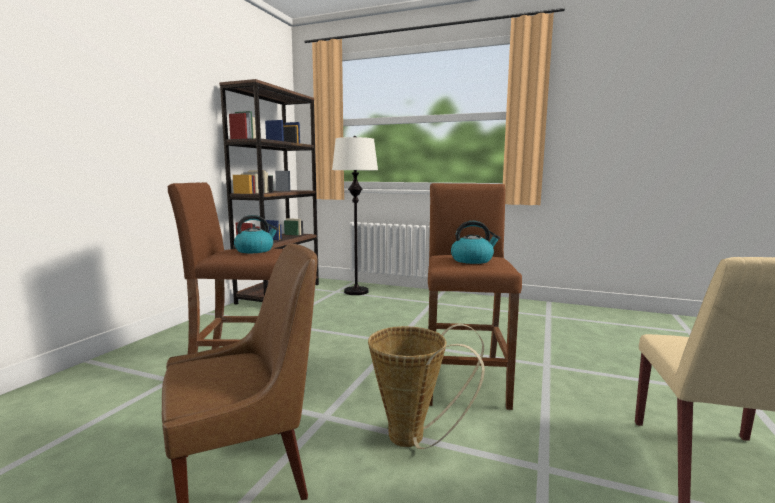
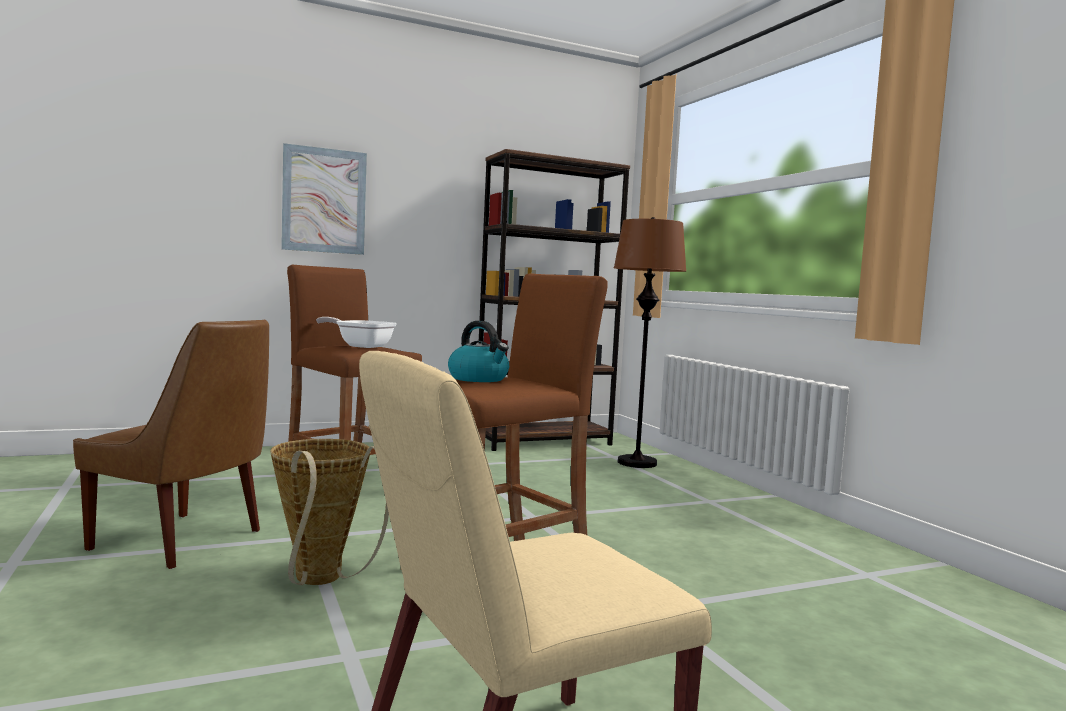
camera: 45 degrees right, 5 degrees down
(98, 113) = (324, 200): none -> picture
(255, 250) = (361, 346): kettle -> frying pan
(356, 292) = (636, 463): white floor lamp -> brown floor lamp

